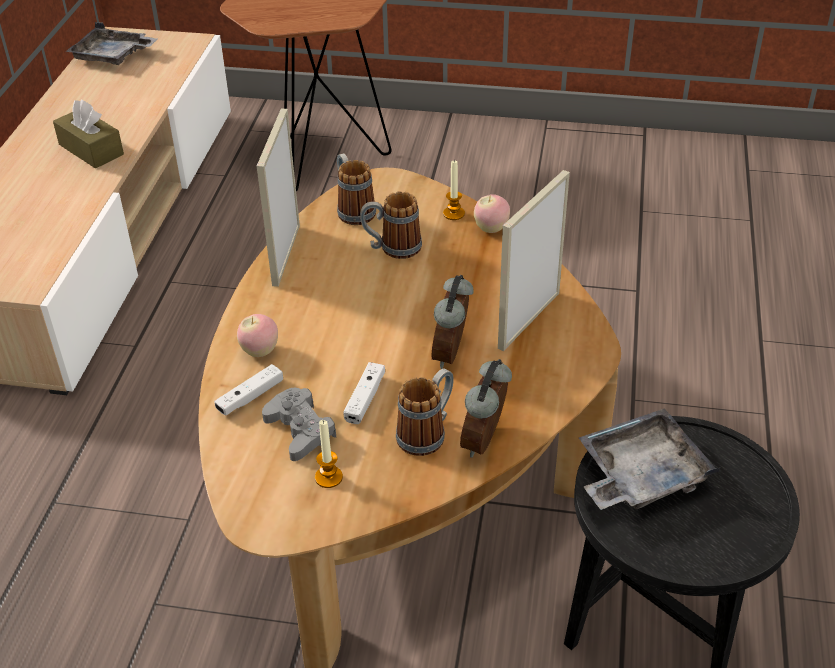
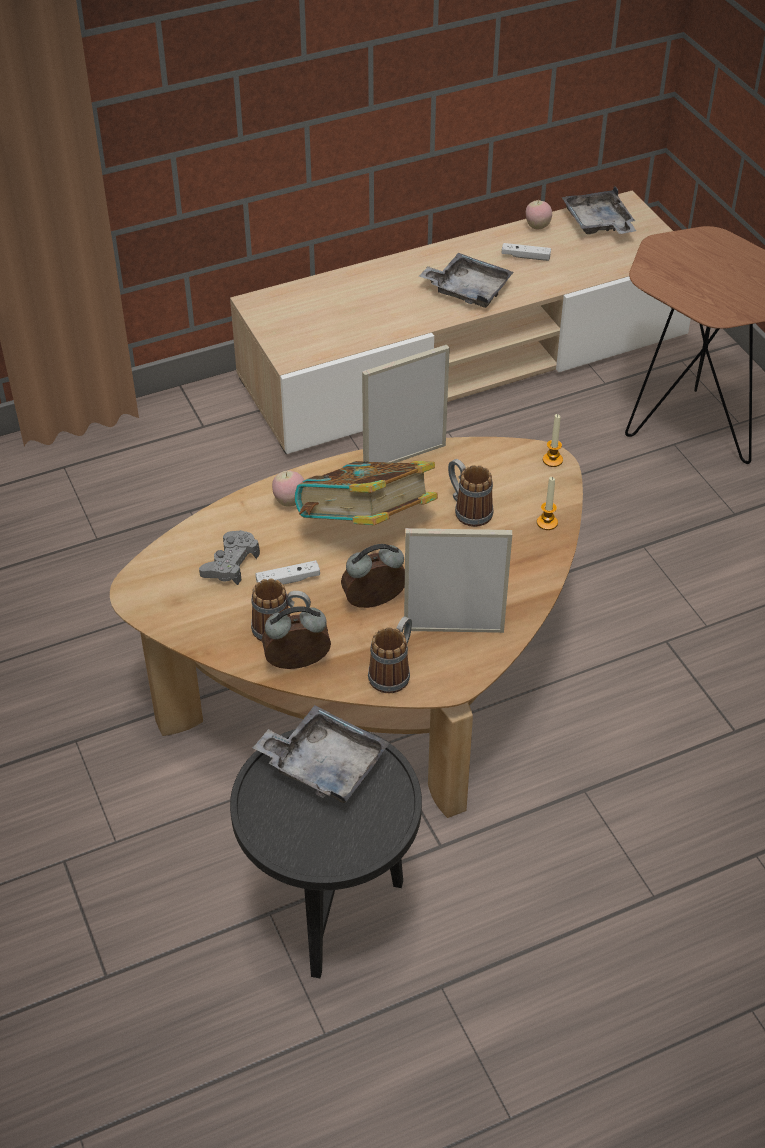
camera: 55 degrees right, 5 degrees up
(91, 149) = (468, 290): brown tissue box -> grey tray
(250, 397) = (241, 522): white game controller -> white game controller (525, 257)
(328, 477) = (199, 601): candle -> candle (552, 460)
(349, 317) = (366, 527): none -> book
(353, 210) = (494, 463): mug -> mug (393, 671)
(491, 229) = (549, 554): apple -> apple (537, 227)

